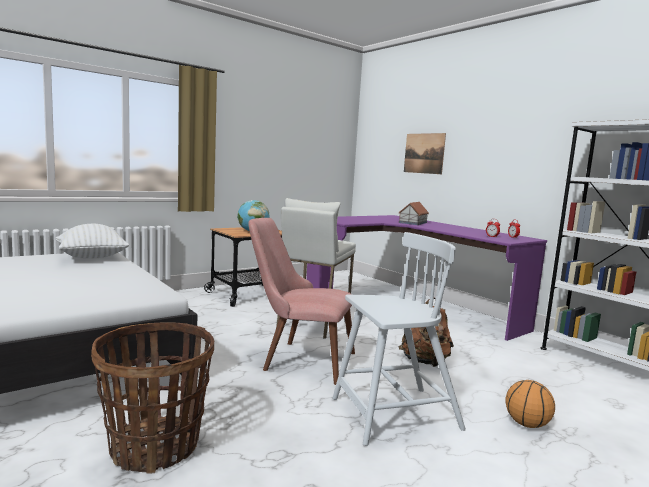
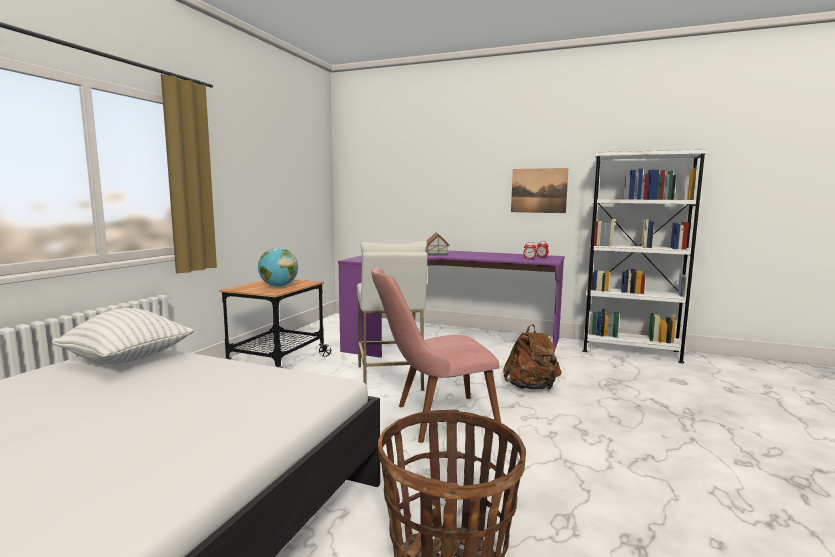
camera: 30 degrees left, 0 degrees up
(393, 414) = (580, 443): white chair -> none
(424, 153) = (424, 182): picture -> picture (539, 190)
(527, 424) = (662, 416): basketball -> none

